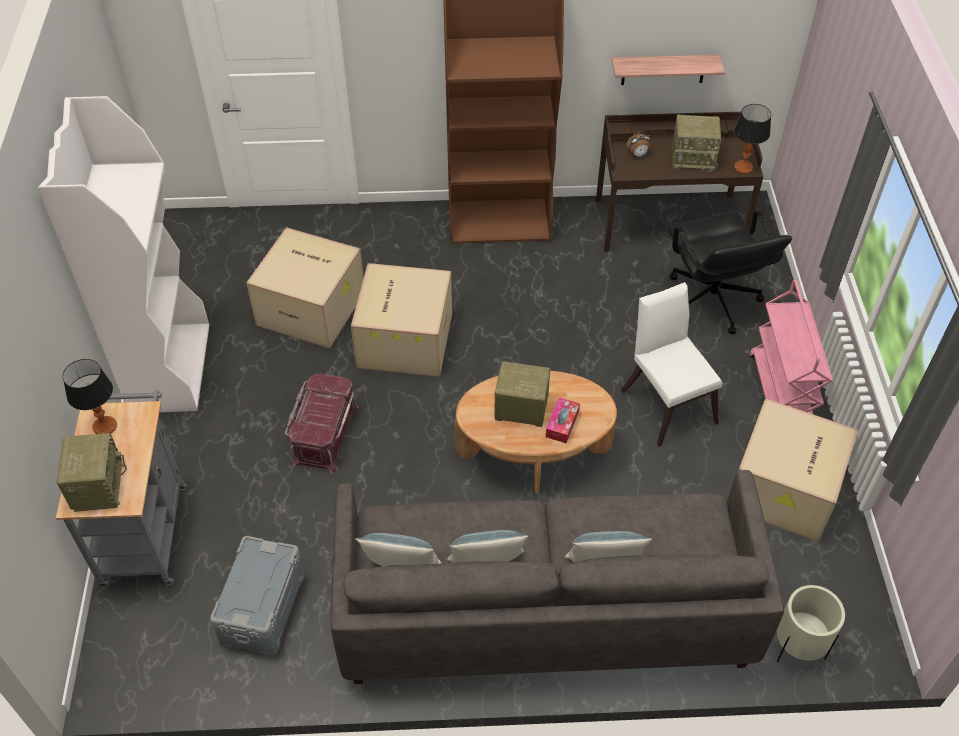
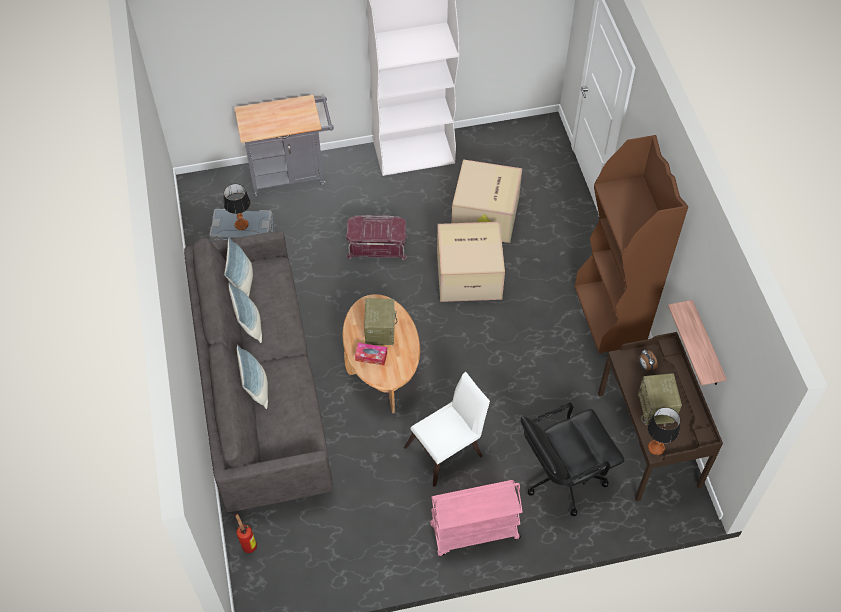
camera: 80 degrees right, 5 degrees up
(97, 486) = (257, 118): radio -> none
(104, 426) = (298, 109): table lamp -> table lamp (241, 224)
(785, 490) = (379, 536): cardboard box -> none
(797, 647) = (248, 544): beige planter -> fire extinguisher

